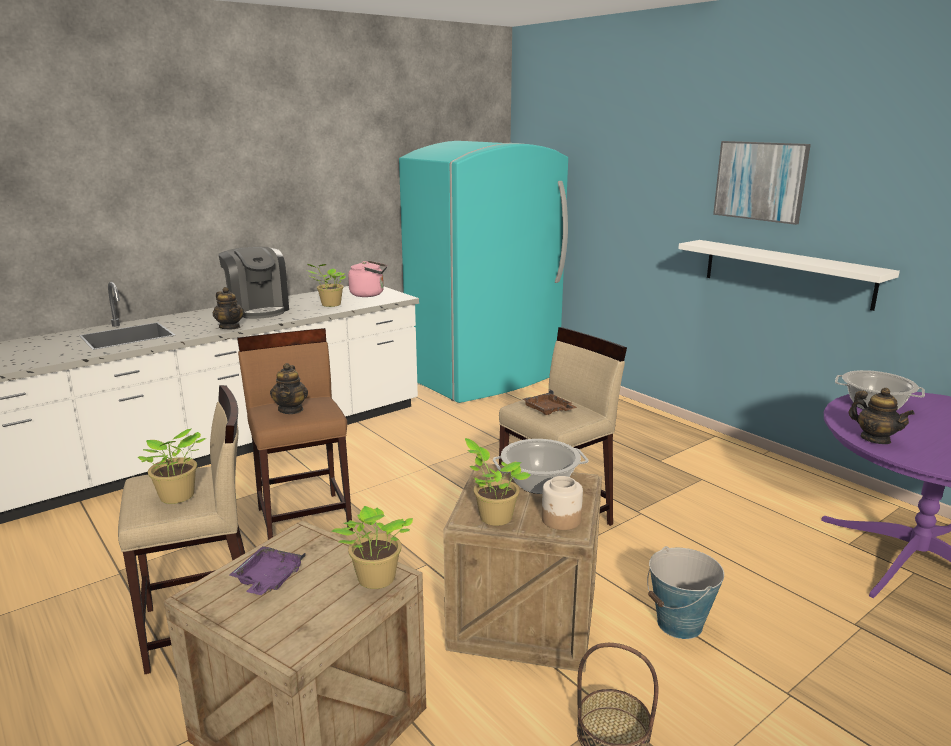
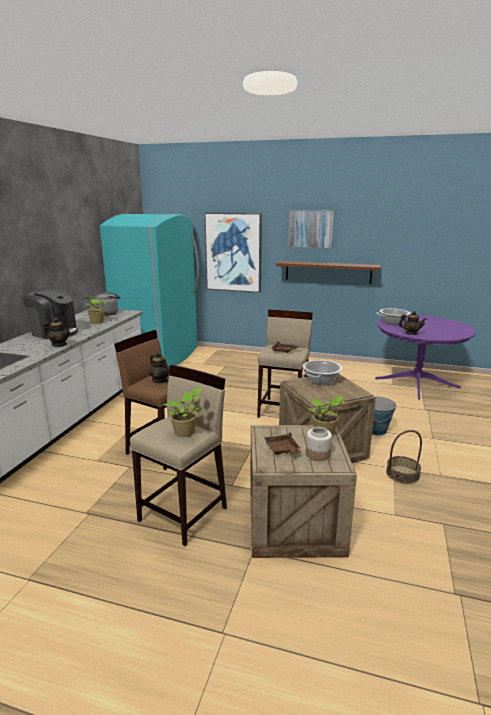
camera: 35 degrees left, 0 degrees up
(268, 579) = (282, 450): purple tray -> brown tray
(369, 294) = (108, 313): pink kettle -> grey kettle
(493, 517) = (326, 397): potted plant -> none
(561, 520) = (351, 391): jar -> jar (318, 454)
(626, 216) = (233, 252): none -> picture
(786, 273) = (328, 272): white shelf -> brown shelf

